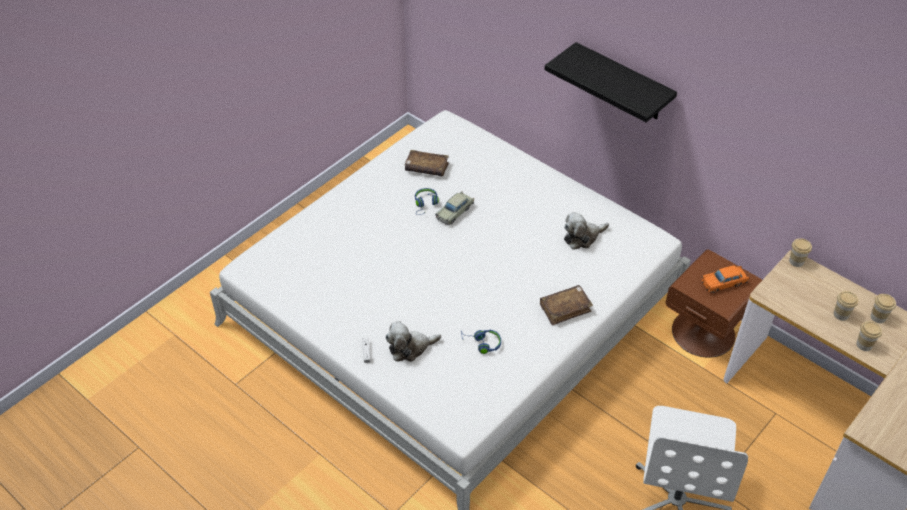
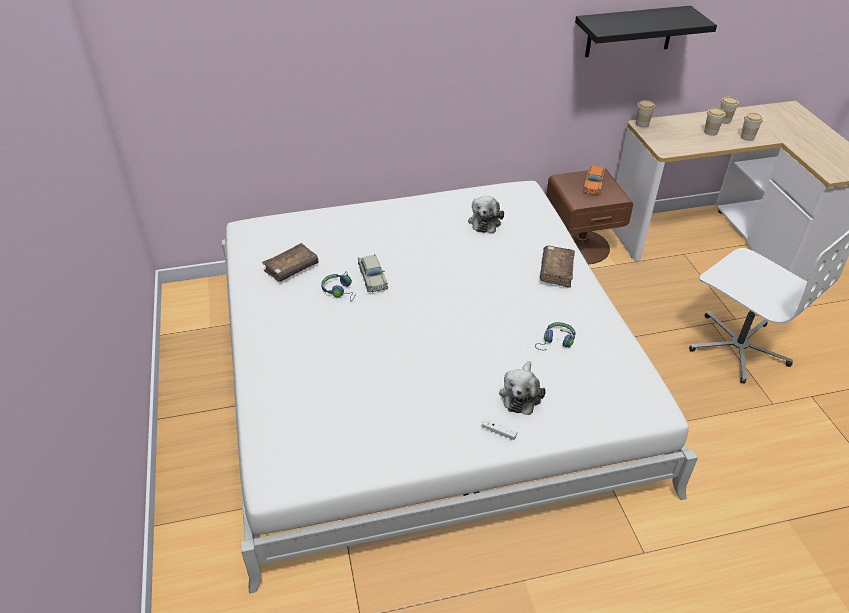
camera: 55 degrees left, 5 degrees down
(622, 83) = (435, 59): black shelf -> black shelf (630, 31)

